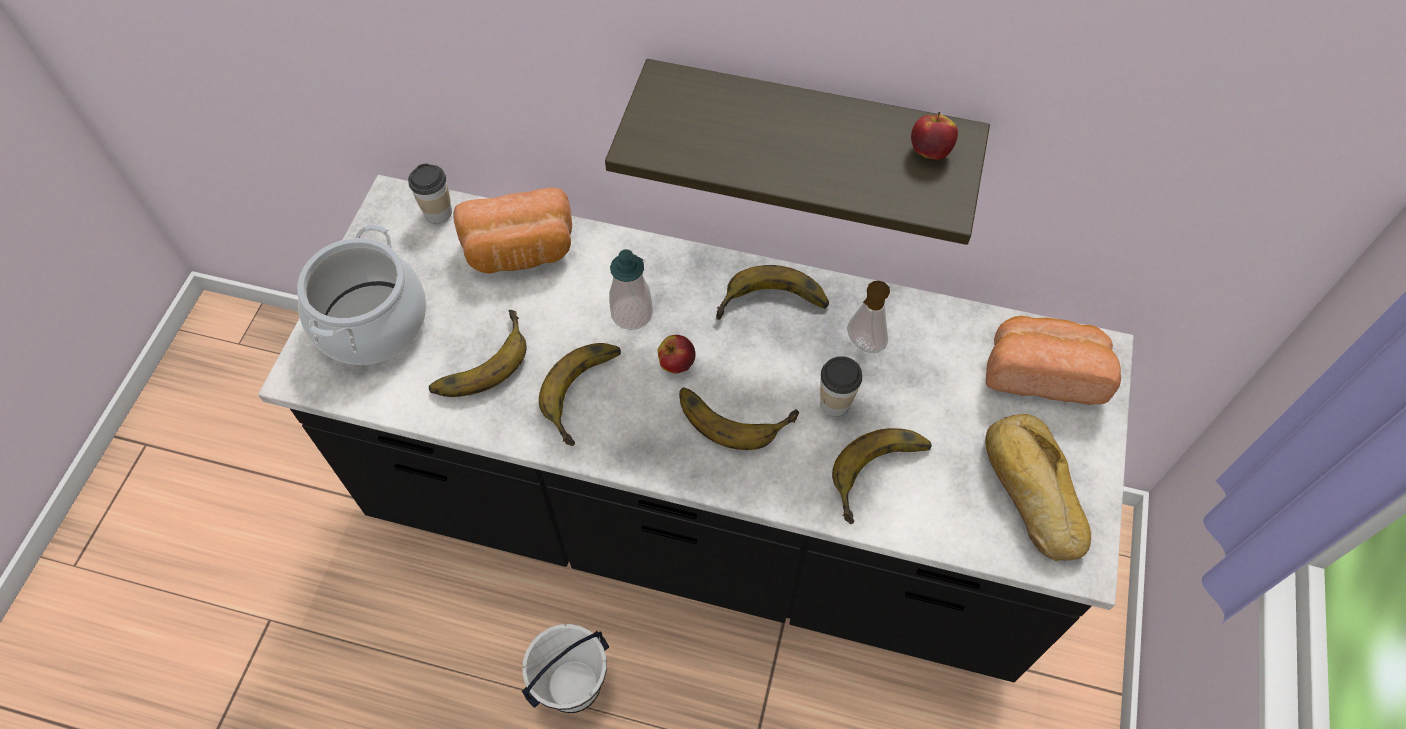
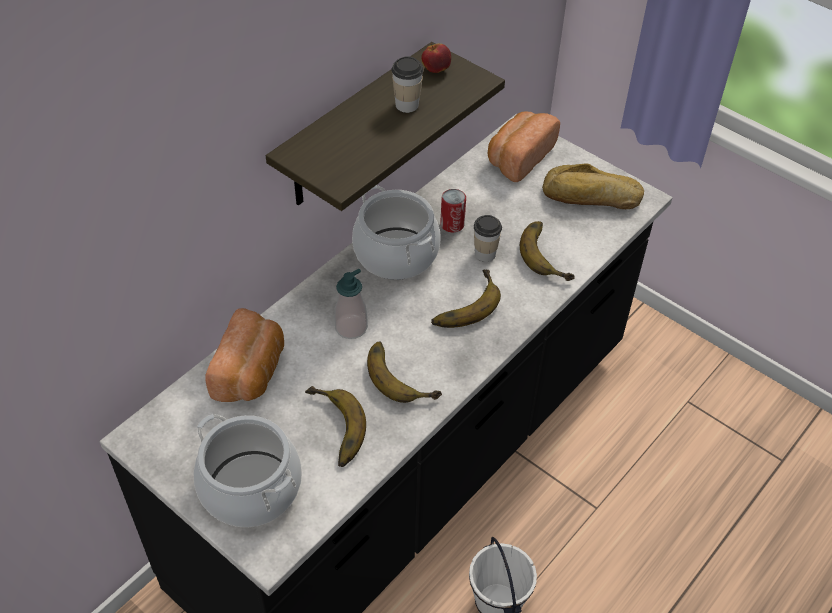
camera: 65 degrees left, 10 degrees down
(438, 213) = (173, 411): cup -> cup (407, 105)
(676, 364) = (407, 319): apple -> none
(773, 308) = (396, 254): banana -> cooking pot
(863, 345) = (452, 224): soap dispenser -> can

